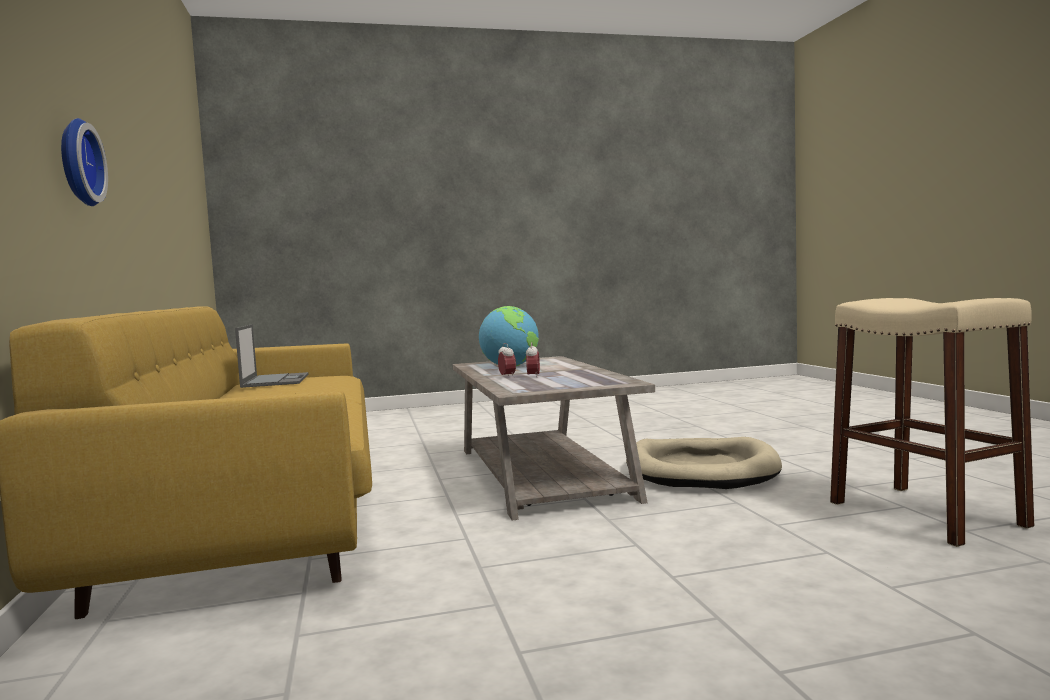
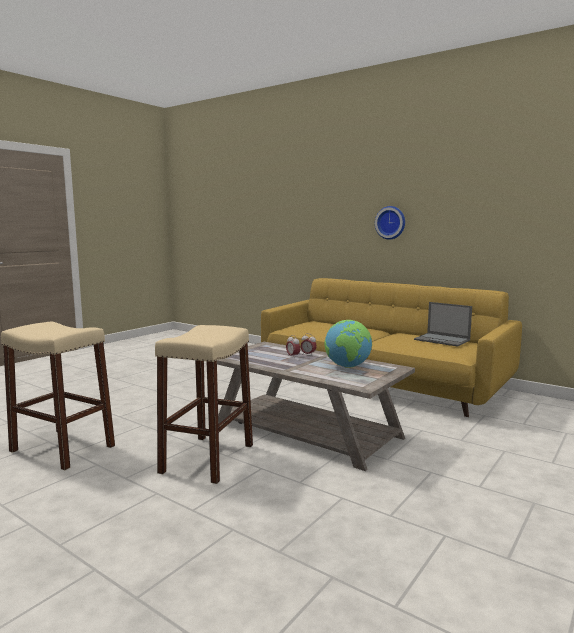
camera: 140 degrees right, 5 degrees up
(701, 470) = (207, 458): beige dog bed -> beige stool

